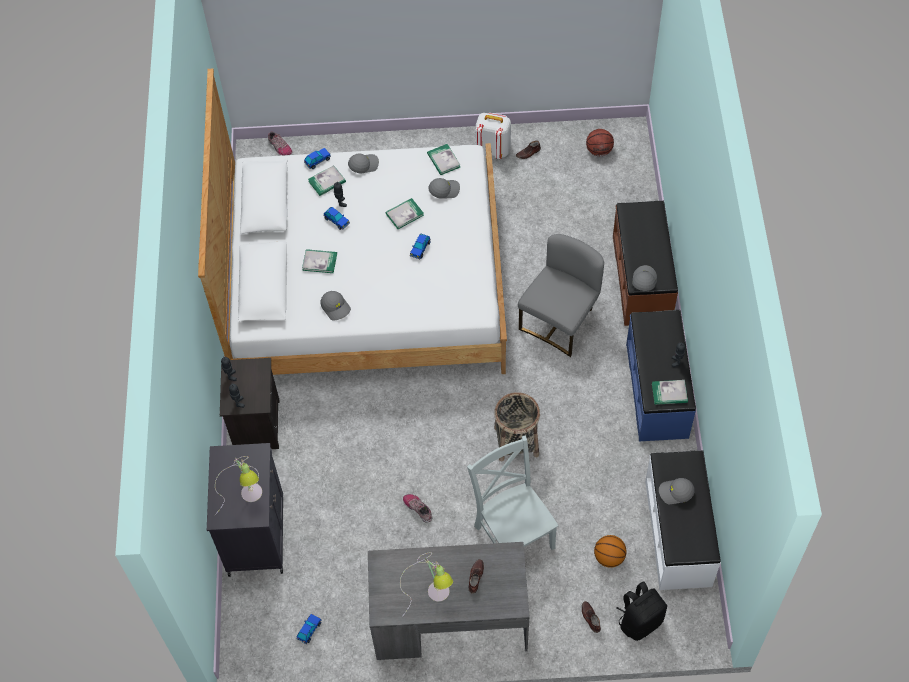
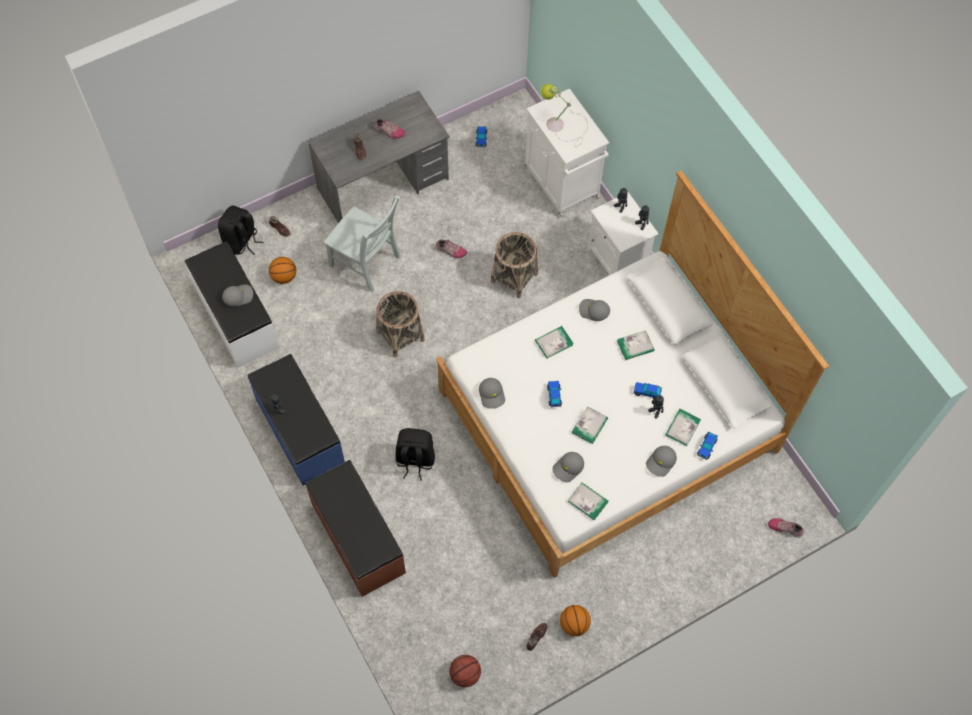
camera: 150 degrees right, 5 degrees up
(256, 424) = (618, 259): black nightstand -> white nightstand
(256, 533) = (562, 183): black cabinet -> white cabinet
(370, 451) = (514, 277): none -> basket
(431, 586) = (389, 131): table lamp -> shoe
(493, 149) = (574, 624): white backpack -> basketball
(560, 321) = (415, 460): grey chair -> black backpack
(643, 280) = (340, 477): grey cap -> grey cap (492, 395)
(669, 393) = (275, 377): book -> book (554, 342)

